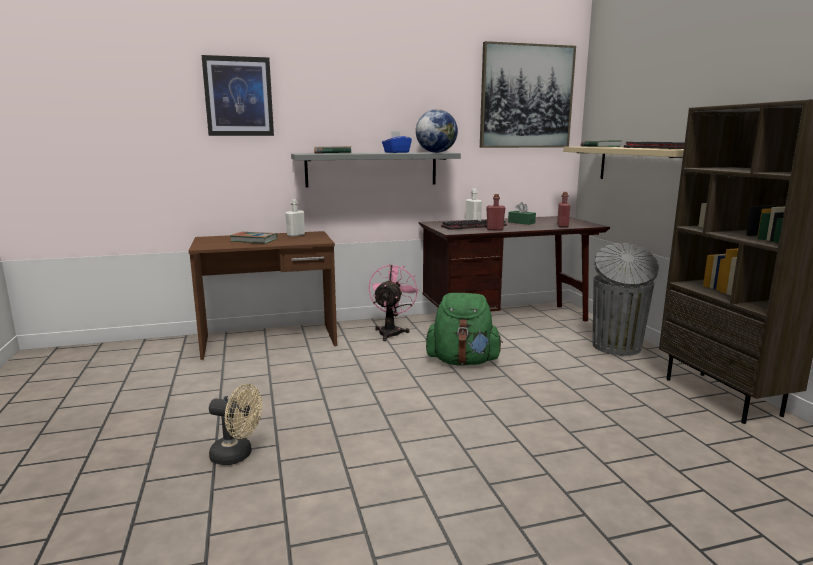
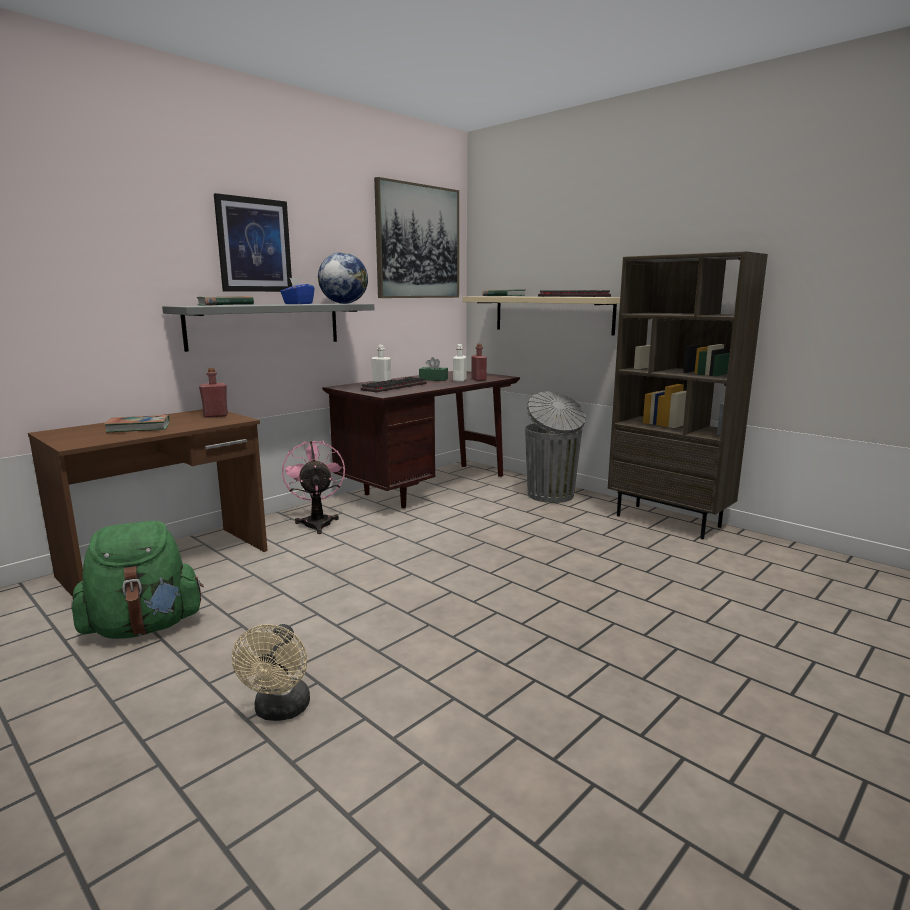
camera: 30 degrees left, 0 degrees up
(237, 455) = (280, 711): beige fan -> beige fan turned 105 degrees clockwise
(238, 96) = (80, 225): picture -> picture (254, 245)
(296, 235) = (187, 416): white bottle -> white bottle (459, 380)
(463, 361) = (429, 538): green backpack -> green backpack (143, 627)
(495, 229) = (422, 388): red bottle -> red bottle (215, 416)

